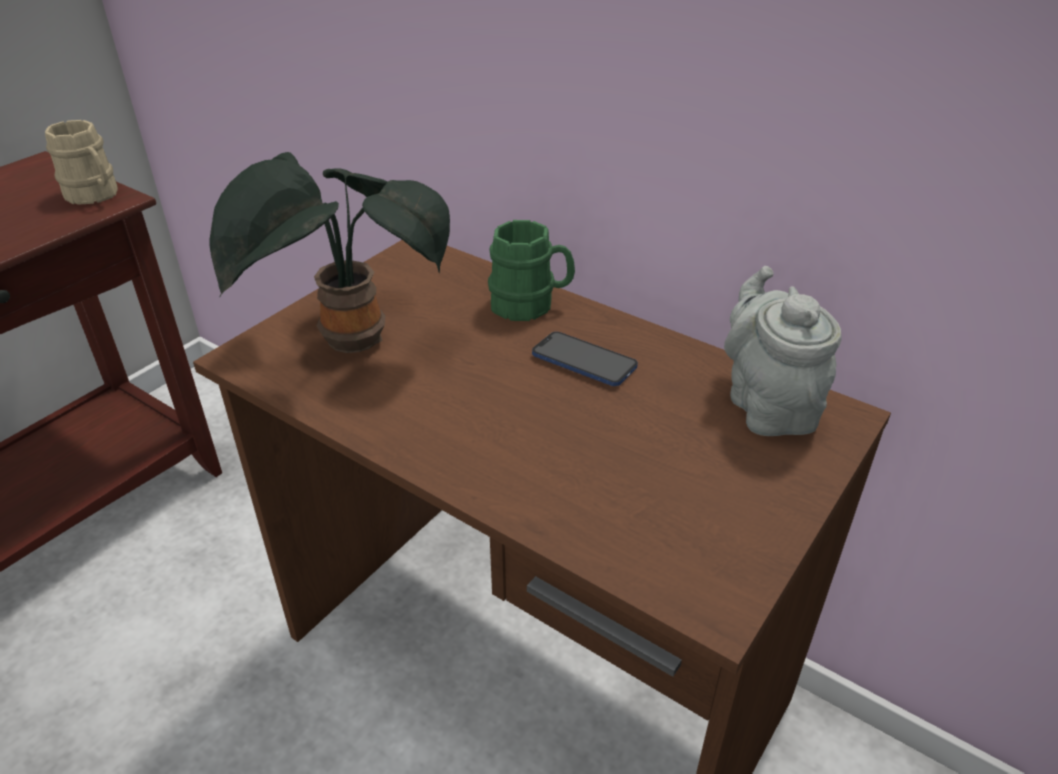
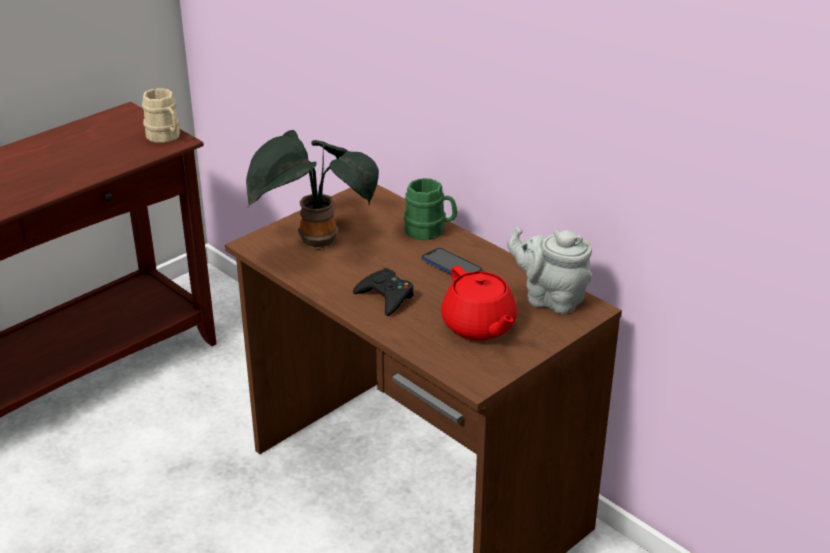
camera: 10 degrees right, 5 degrees down
(490, 433) = (386, 297): none -> black game controller
(672, 475) = (479, 326): none -> red teapot
(768, 405) = (550, 299): grey teapot -> grey teapot turned 60 degrees counterclockwise

